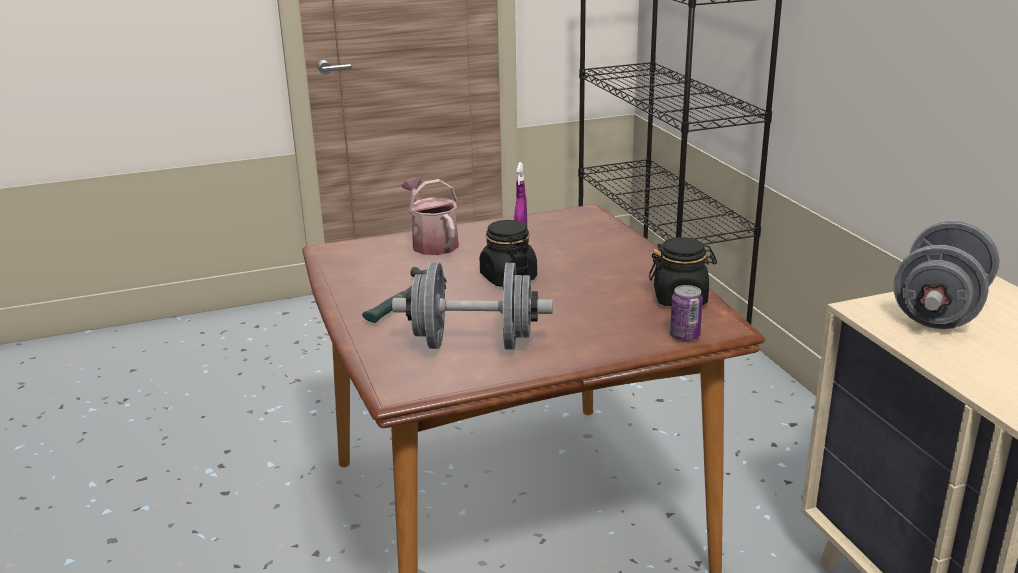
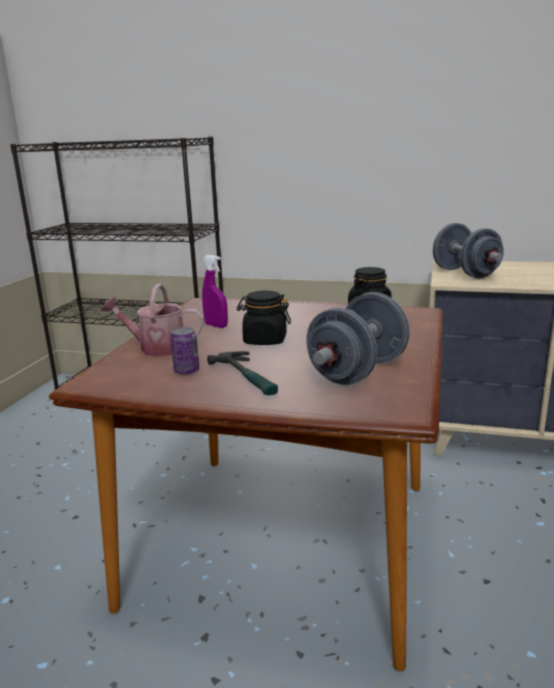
camera: 55 degrees left, 5 degrees down
(684, 336) = (421, 321): can -> can (186, 371)

